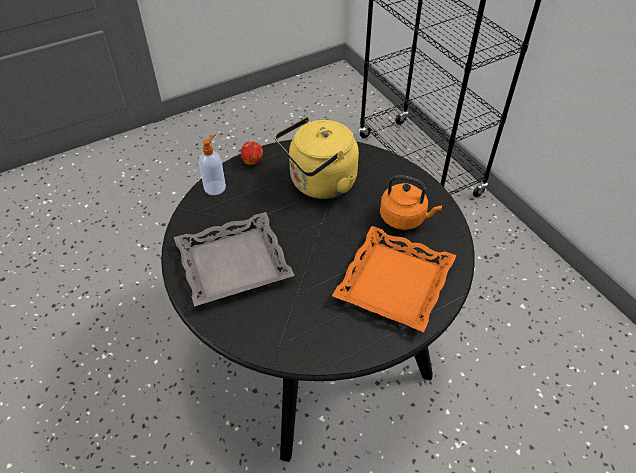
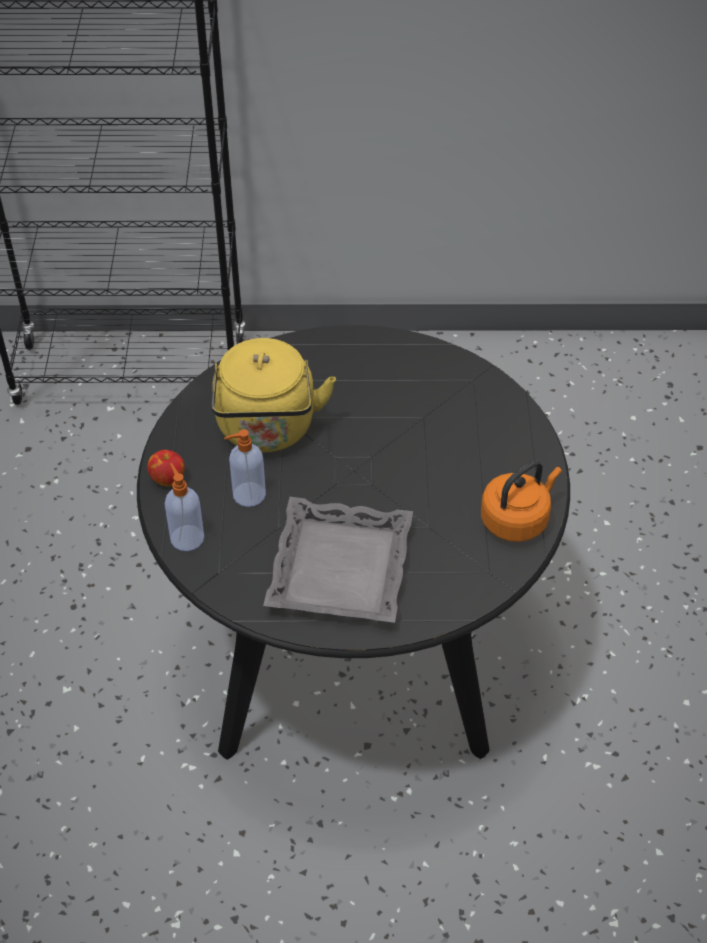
camera: 60 degrees left, 0 degrees up
(263, 198) = (247, 495): none -> soap dispenser
(393, 282) = (470, 437): orange tray -> none
(405, 218) = (385, 381): orange kettle -> orange kettle (517, 519)

